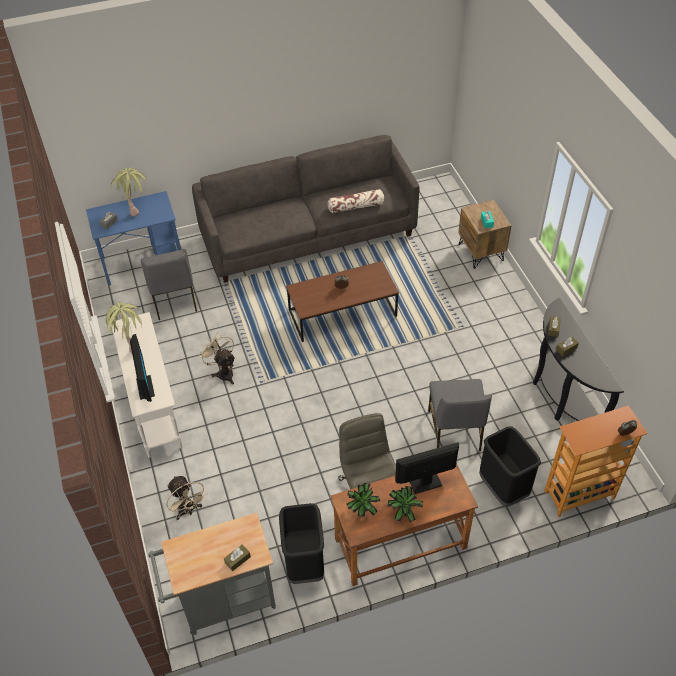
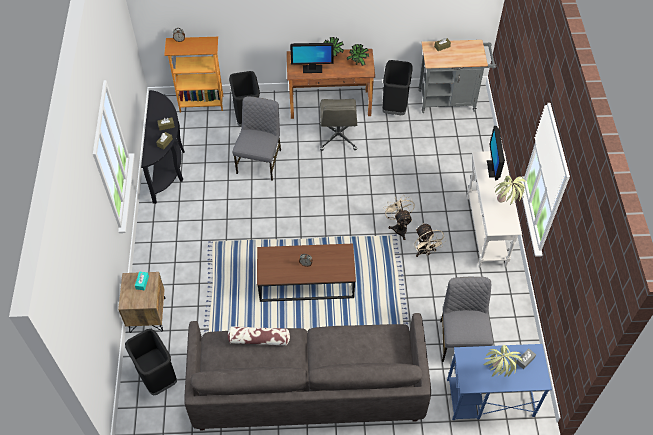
camera: 165 degrees left, 5 degrees up
(188, 511) = (466, 154): beige fan -> beige fan (399, 227)
(441, 213) = (157, 377): none -> black trash can

